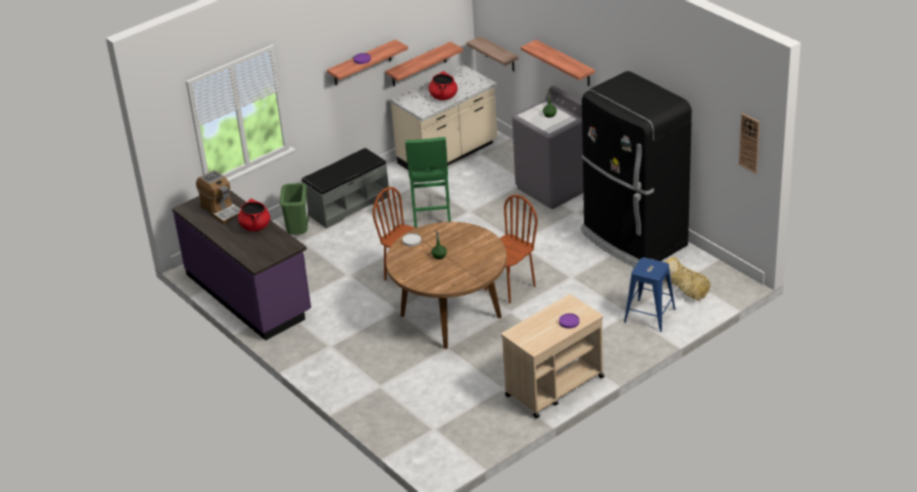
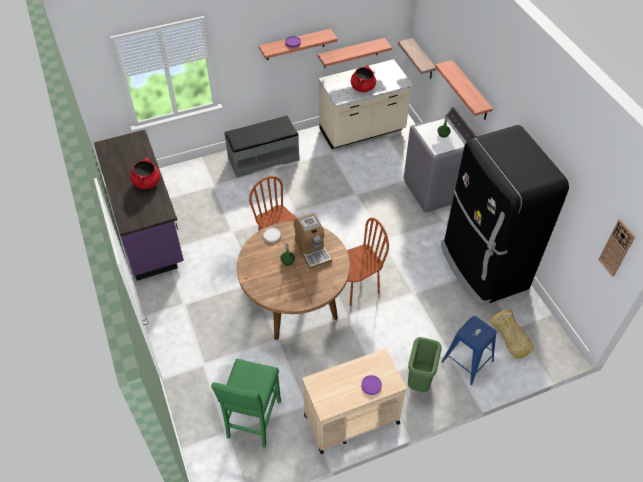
camera: 15 degrees right, 15 degrees up
(221, 210) = (129, 157): coffee machine -> coffee machine (312, 250)
(299, 233) = (213, 177): green trash can -> green trash can (419, 381)
(431, 215) = (324, 189): green stool -> green stool (253, 420)

